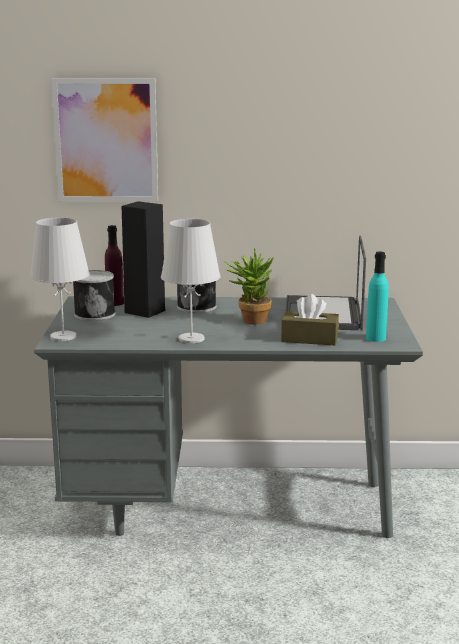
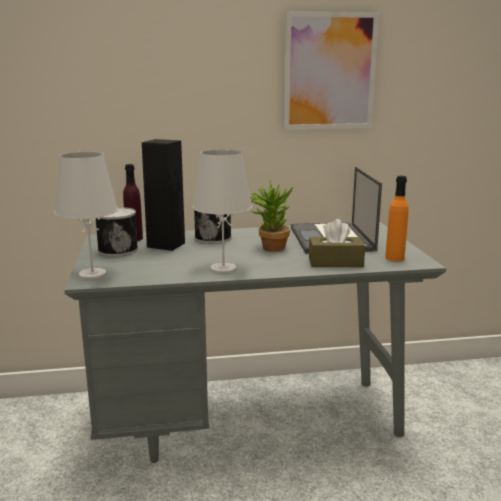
camera: 10 degrees left, 0 degrees up
(106, 140) = (118, 83): picture -> picture (329, 72)
(375, 338) = (394, 258): turquoise bottle -> orange bottle

